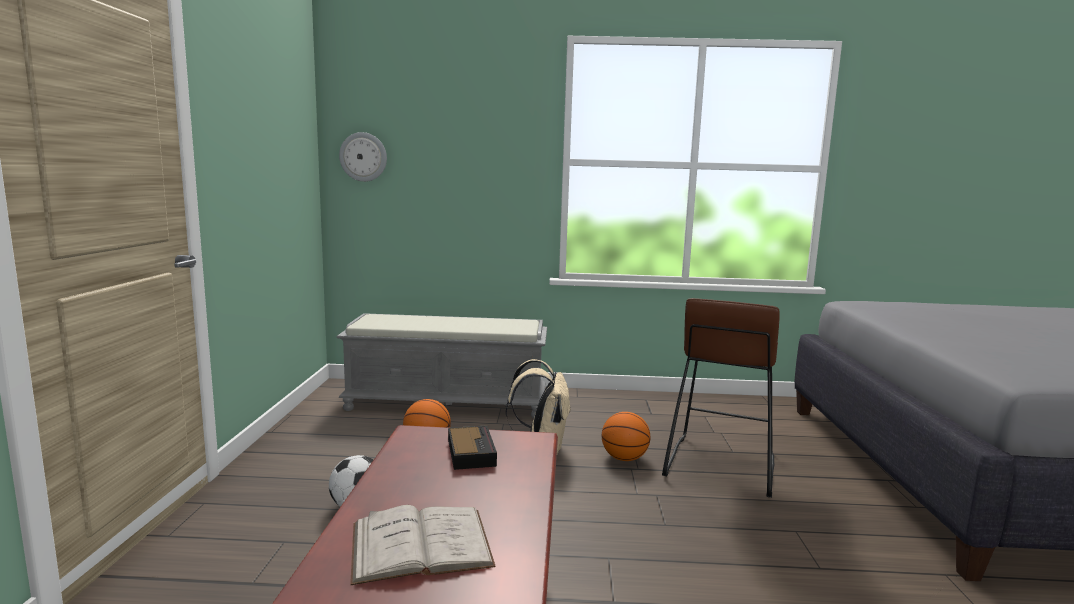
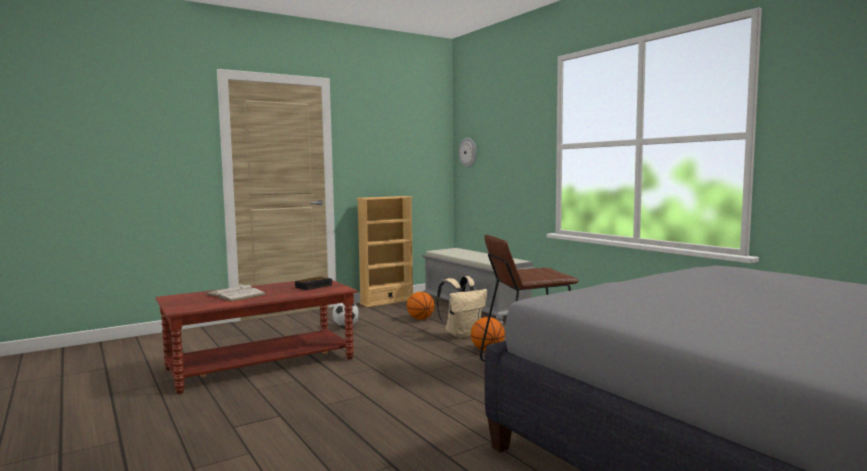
camera: 55 degrees right, 5 degrees down
(290, 432) = (387, 301): none -> beige bookcase

